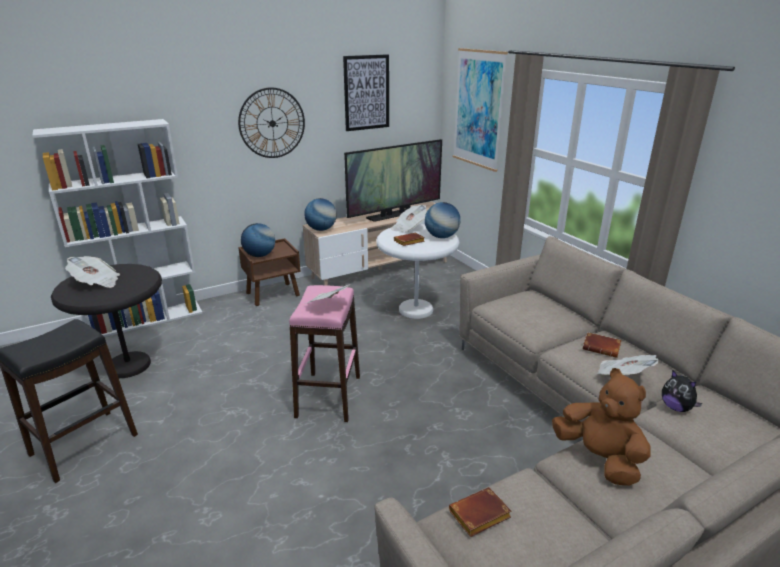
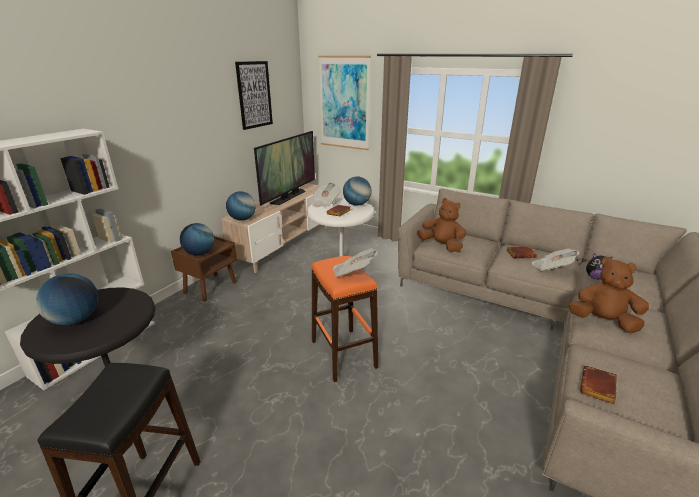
camera: 30 degrees left, 0 degrees up
(96, 283) = (76, 319): newspaper -> globe
(272, 123) = (186, 126): wall clock -> none
(328, 396) = (343, 354): pink stool -> orange stool
(508, 309) = (441, 245): none -> brown plush toy

